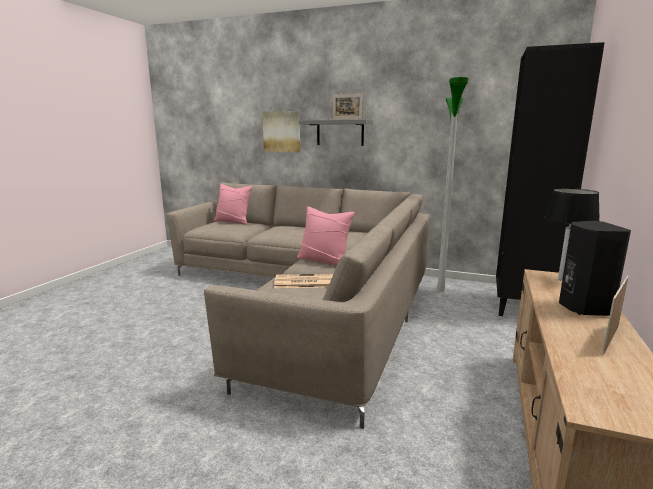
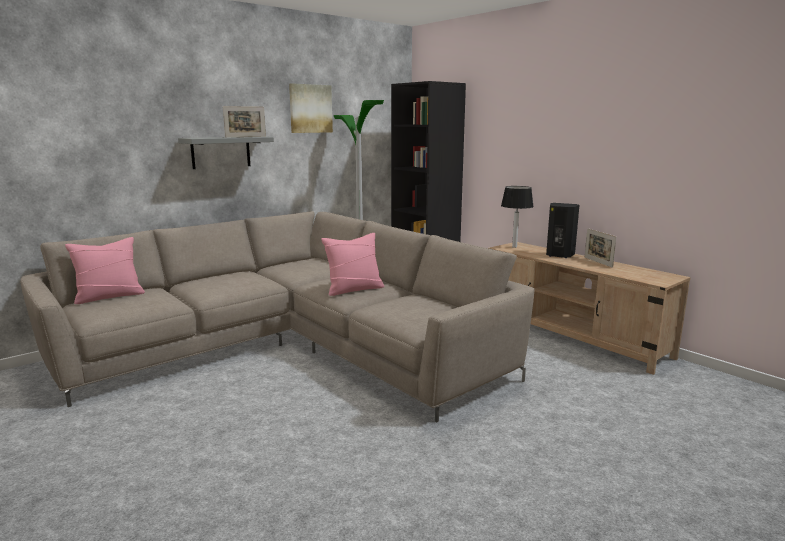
camera: 60 degrees left, 0 degrees up
(282, 131) = (137, 154): picture -> picture (310, 108)
(303, 282) = (403, 304): newspaper -> none

